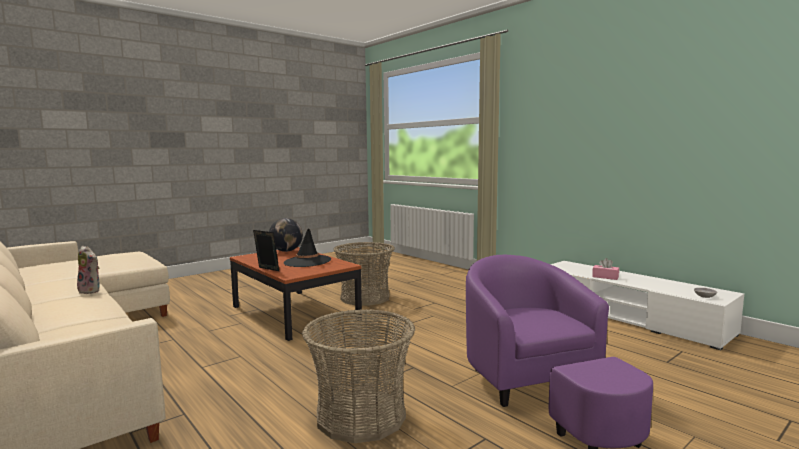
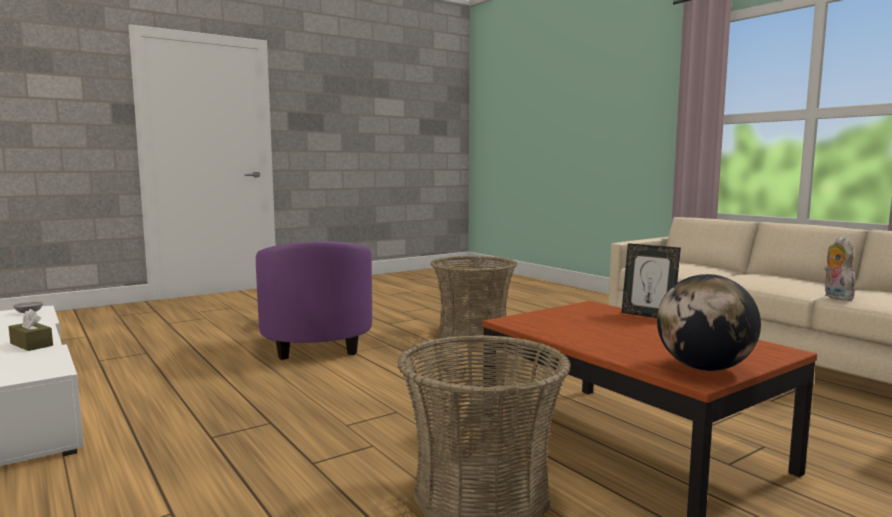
camera: 175 degrees left, 0 degrees up
(91, 291) = (835, 297): plush toy -> plush toy turned 60 degrees clockwise
(307, 261) = (596, 330): black hat -> none
(605, 277) = (31, 344): pink tissue box -> brown tissue box

